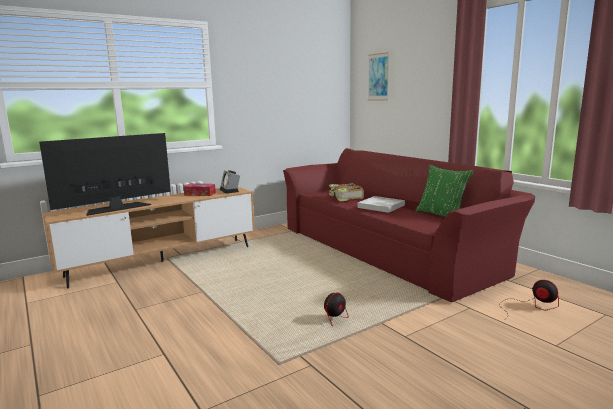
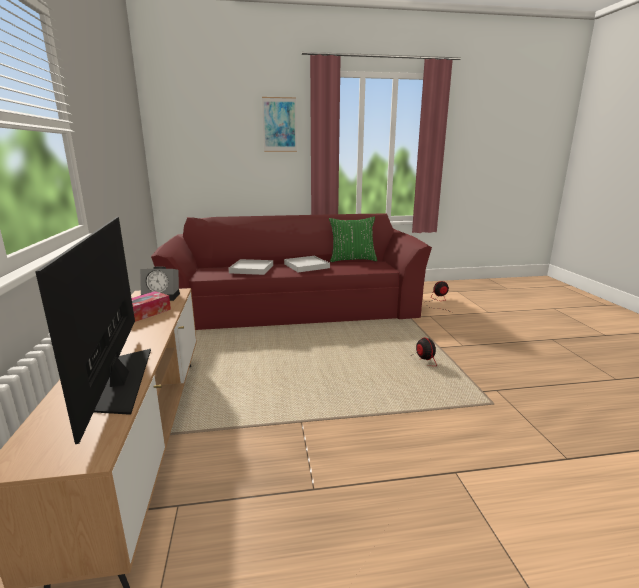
camera: 65 degrees left, 5 degrees up
(345, 197) = (252, 269): book -> white tray
(378, 77) = (198, 131): picture -> picture (279, 125)

